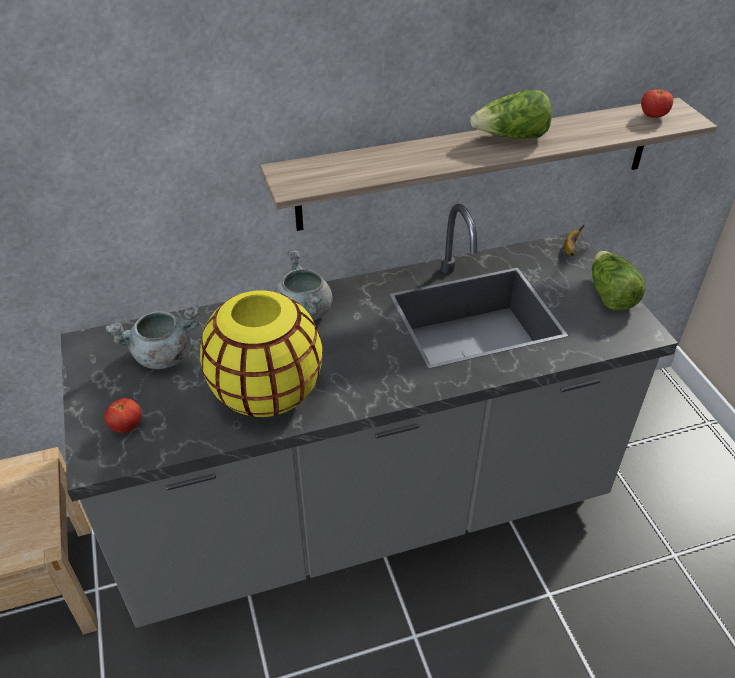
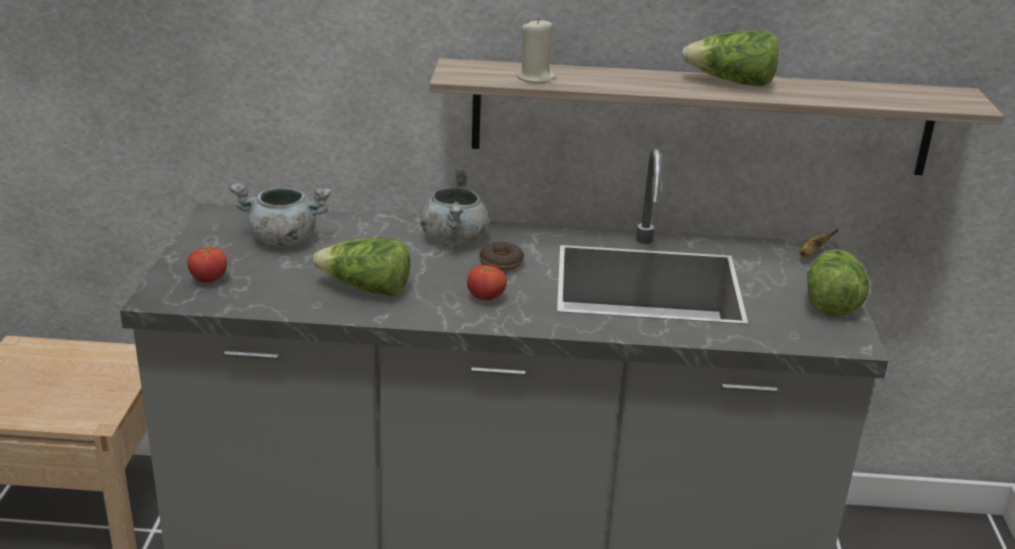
camera: 20 degrees right, 15 degrees down
(267, 392) = (366, 289): yellow vase -> lettuce
(356, 328) = (501, 263): none -> donut
(359, 172) = (535, 78): none -> beige candle
(653, 116) = (926, 95): tomato -> tomato (486, 298)

